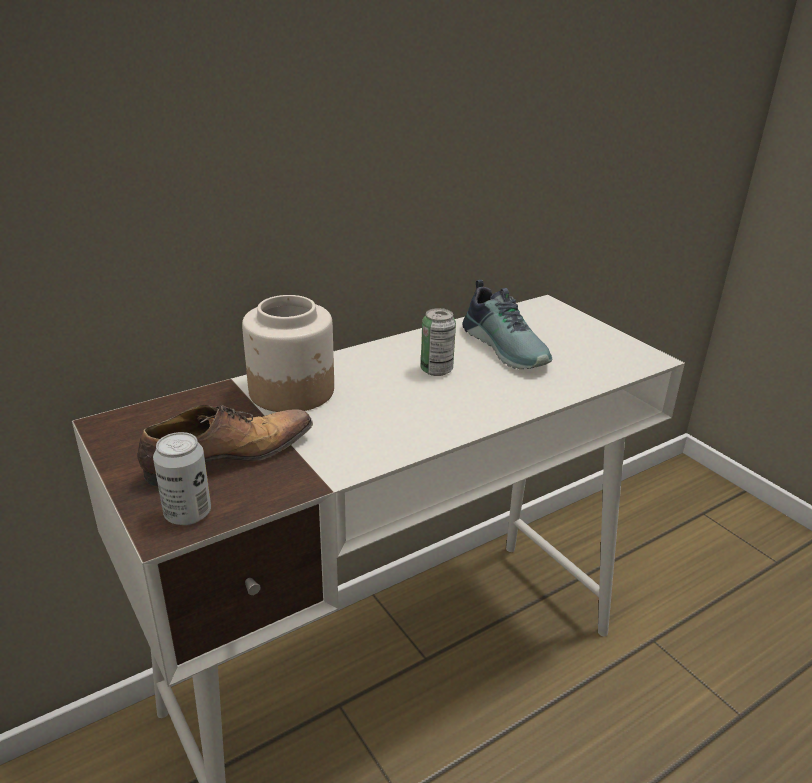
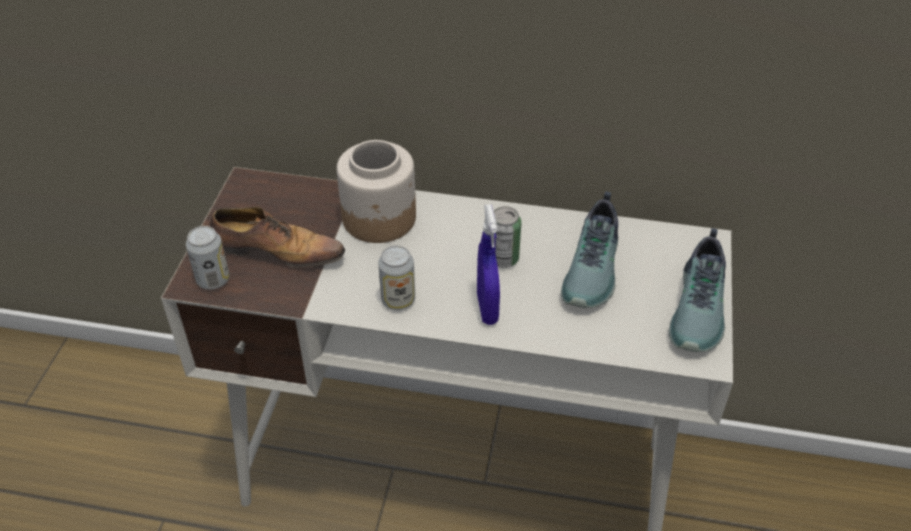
camera: 45 degrees right, 15 degrees up
(400, 433) = (398, 300): none -> can
(477, 403) = (487, 308): none -> blue spray bottle
(603, 337) = (701, 309): none -> shoe

